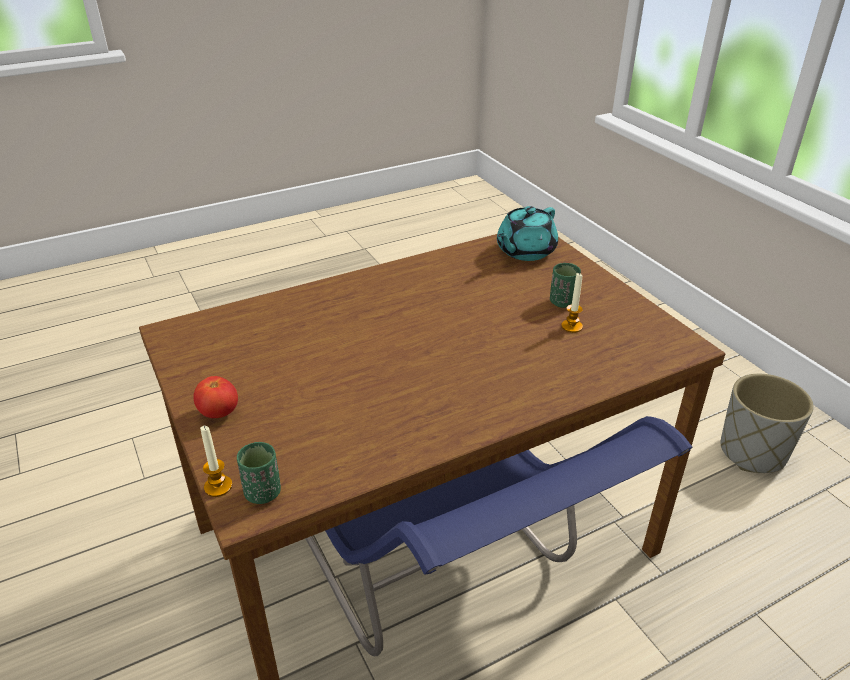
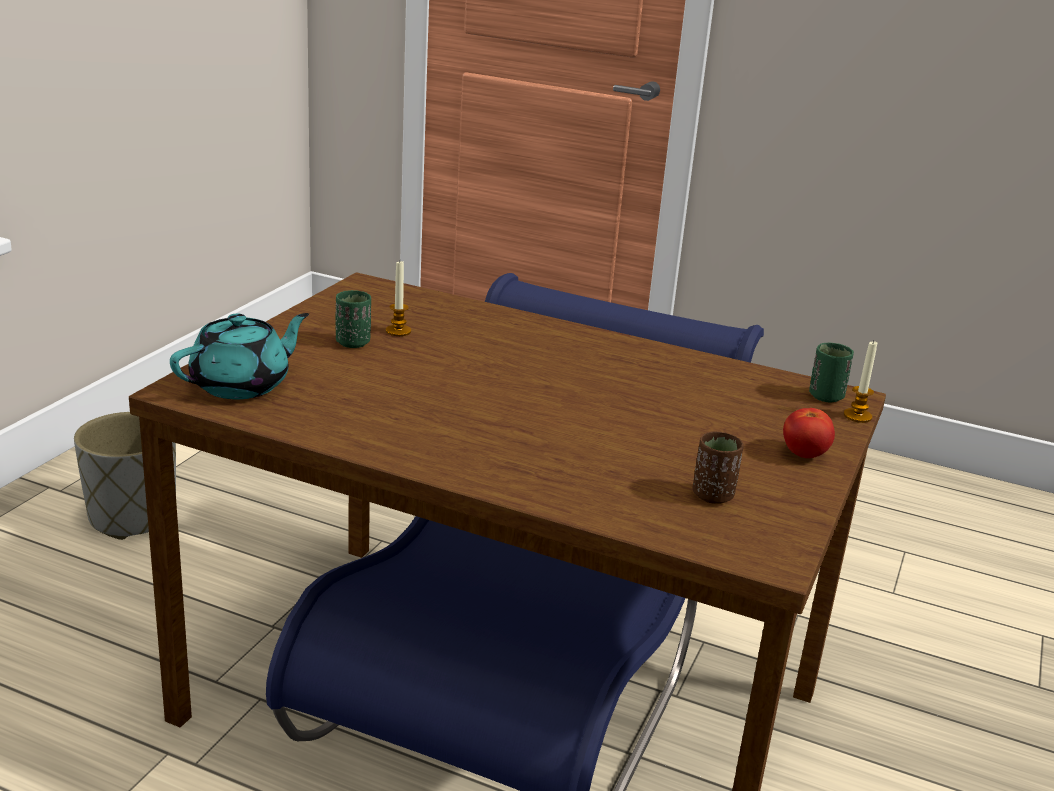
camera: 130 degrees left, 10 degrees down
(236, 345) = (713, 495): none -> brown cup
(524, 251) = (242, 385): turquoise teapot -> turquoise teapot turned 45 degrees counterclockwise

